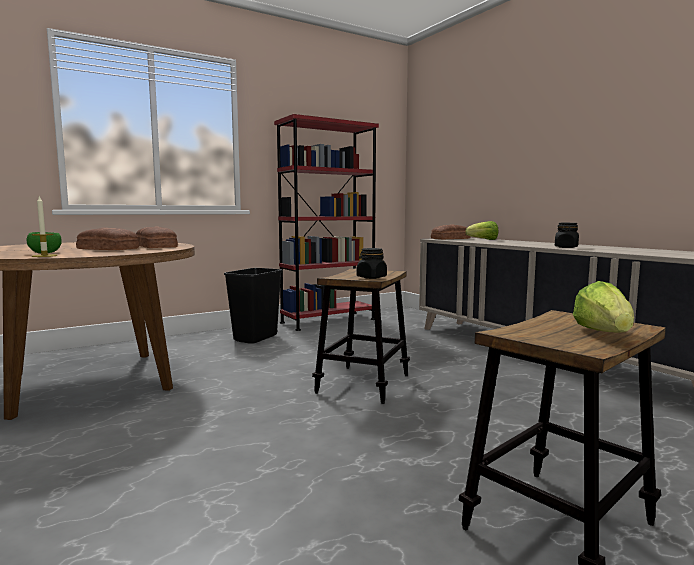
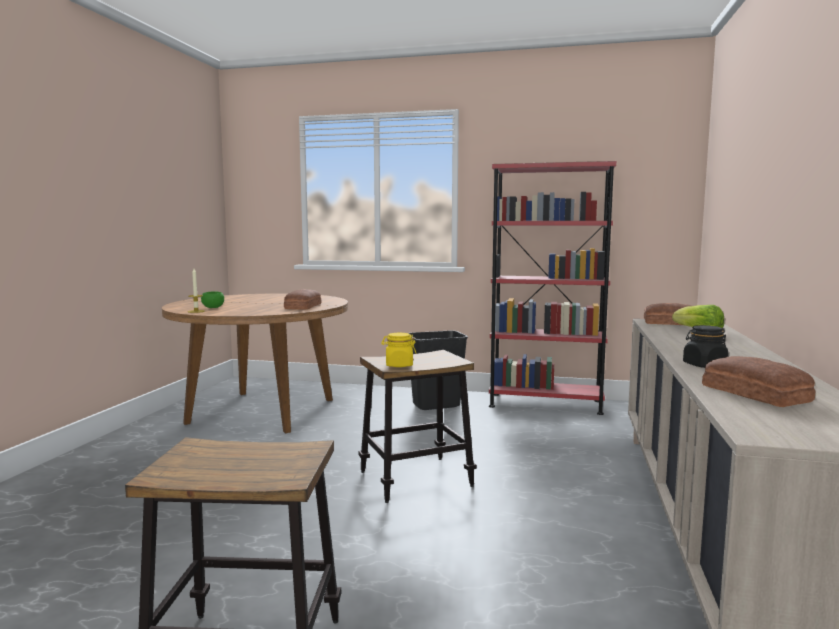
camera: 45 degrees right, 0 degrees up
(108, 248) = (264, 306): bread -> bread (755, 393)
(371, 277) = (399, 365): black jar -> yellow jar
(603, 334) = (241, 473): lettuce -> none

